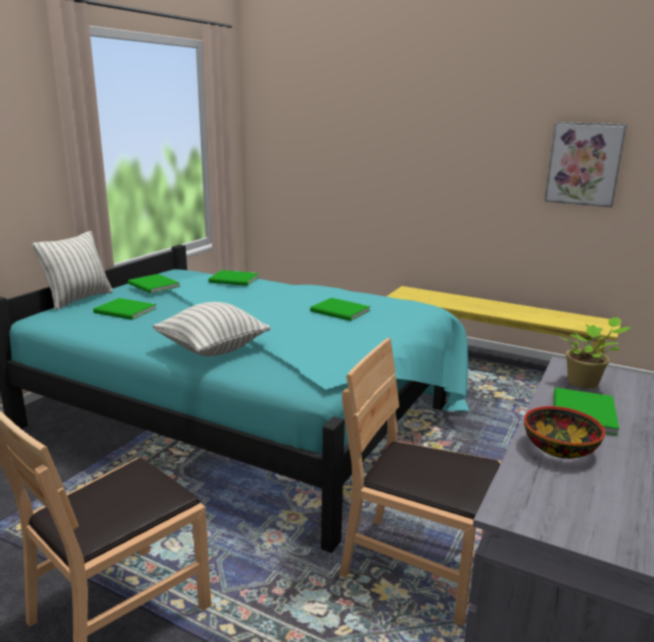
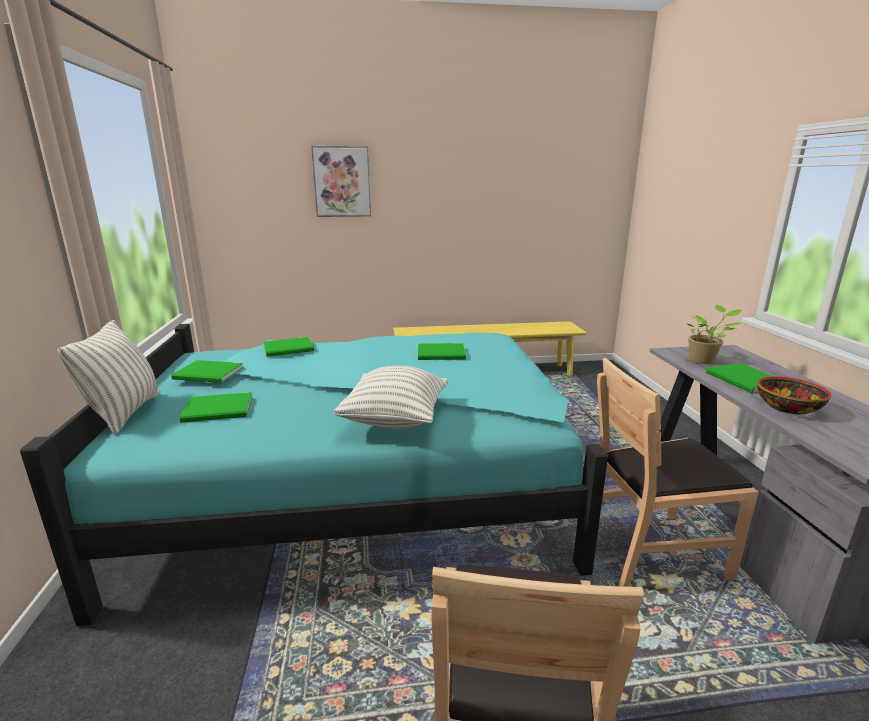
camera: 35 degrees left, 0 degrees up
(584, 164) = (534, 204): picture -> picture (342, 182)

